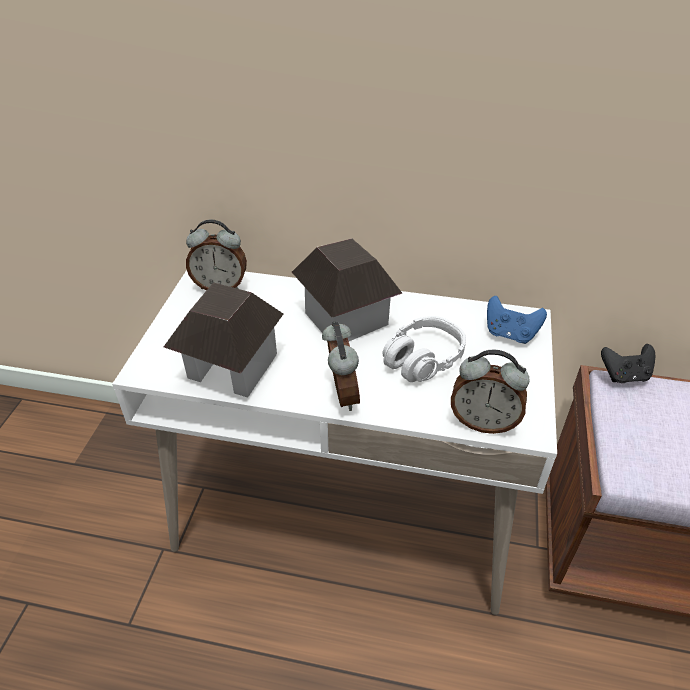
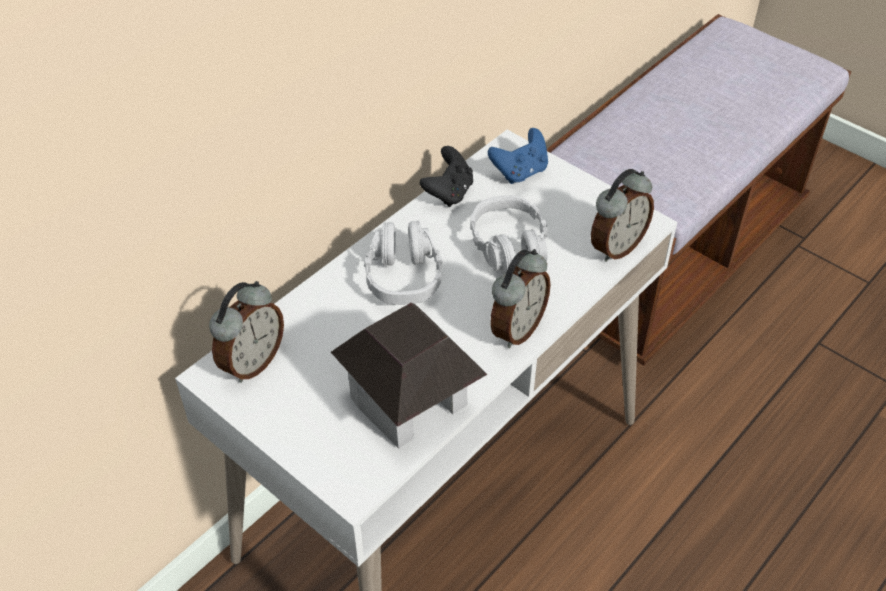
camera: 60 degrees left, 5 degrees up
(341, 395) = (516, 329): alarm clock -> alarm clock turned 105 degrees clockwise
(346, 318) = (403, 276): toy house -> grey headphones
(624, 375) = (571, 143): black game controller -> black game controller (449, 193)

